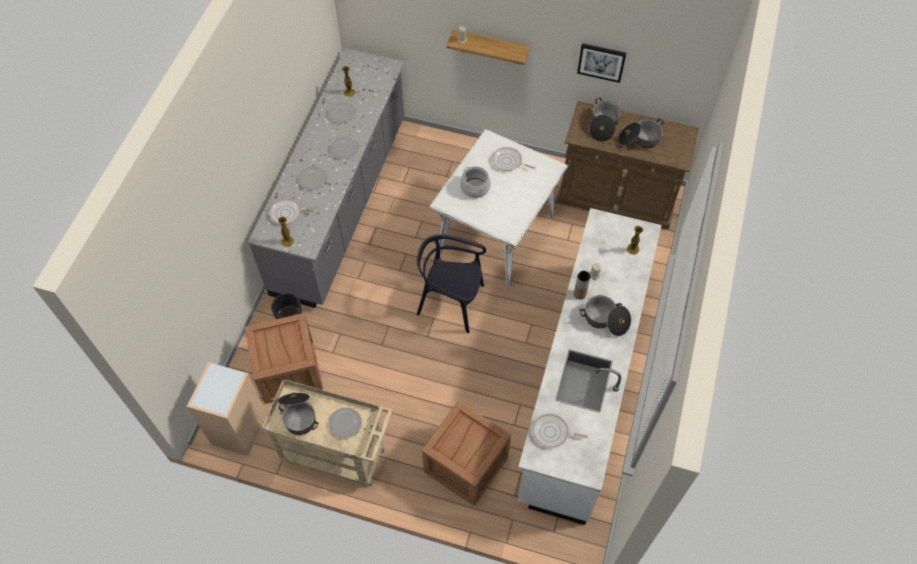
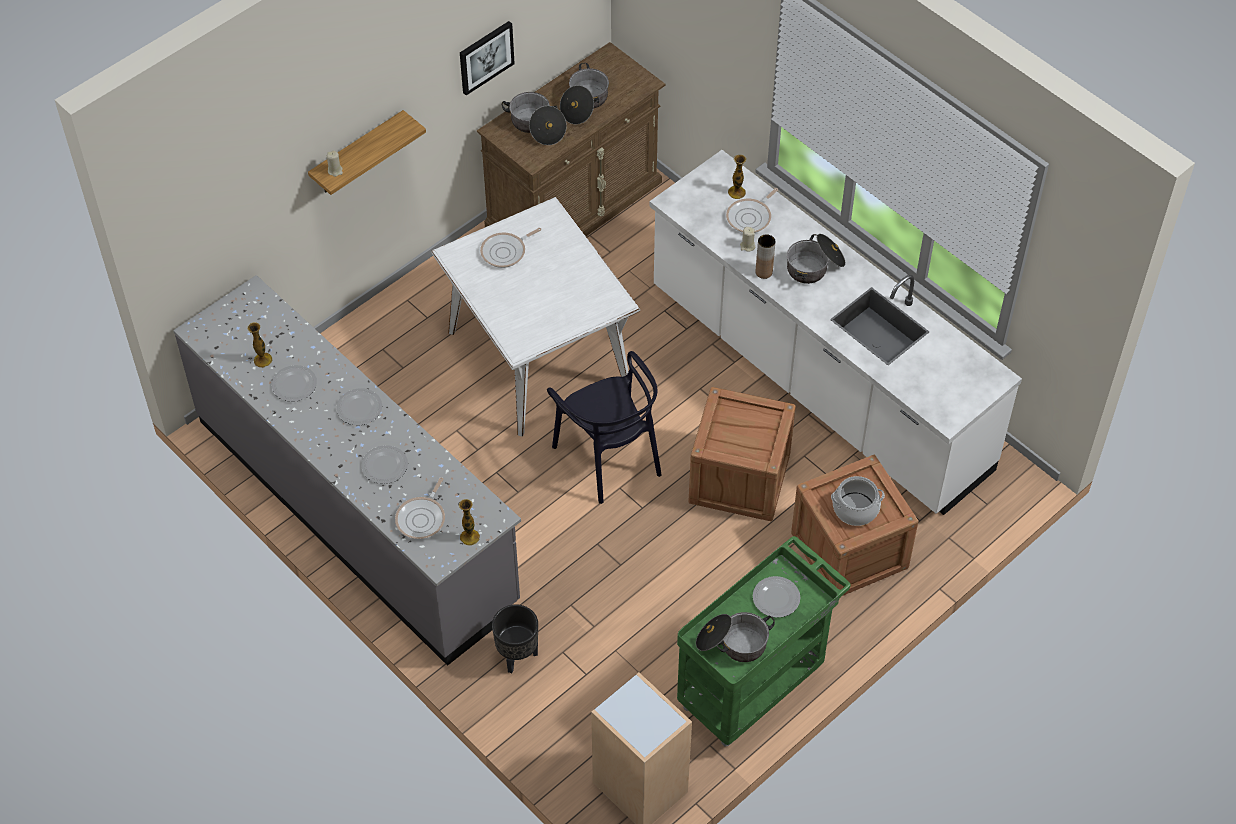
camera: 60 degrees left, 5 degrees down
(289, 371) = (589, 690): crate -> crate (739, 478)
(339, 457) = (755, 685): beige cart -> green cart
(451, 302) = (609, 457): black chair -> black chair turned 75 degrees counterclockwise
(474, 188) = (520, 306): cooking pot -> cooking pot (855, 509)
(552, 433) = (927, 387): frying pan -> frying pan (751, 217)

